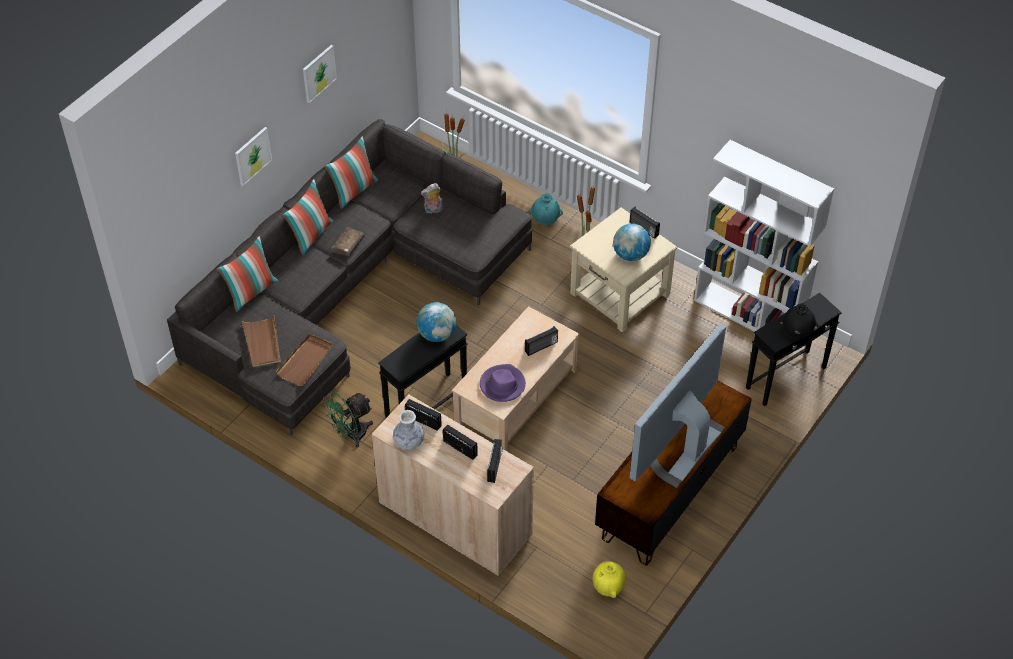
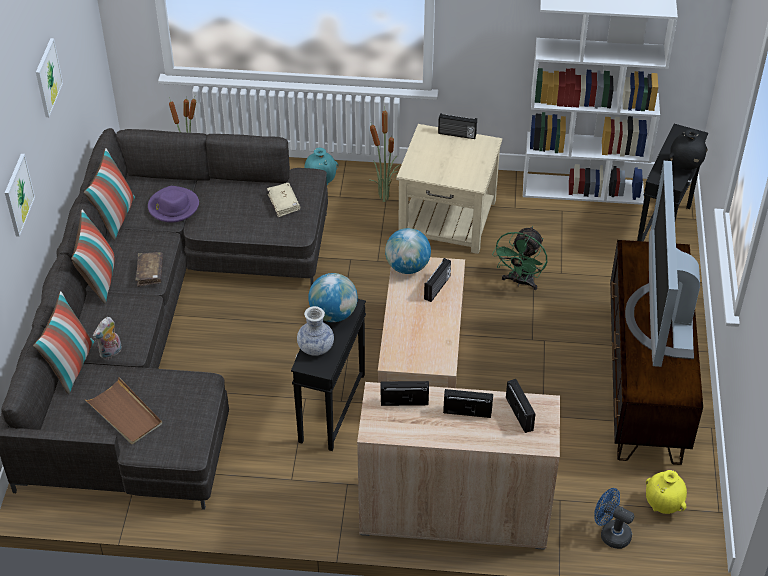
camera: 30 degrees left, 5 degrees down
(306, 361) = (191, 411): brown tray -> none
(351, 435) = (273, 477): green fan -> green fan (520, 282)
(409, 441) = (406, 430): vase -> vase (315, 347)
(433, 210) = (218, 203): plush toy -> plush toy (111, 353)
(479, 230) = (284, 203): none -> beige book
(502, 385) = (427, 342): purple hat -> purple hat (173, 207)
(553, 589) = (610, 533): none -> blue fan
(630, 255) = (464, 162): globe -> globe (407, 267)

